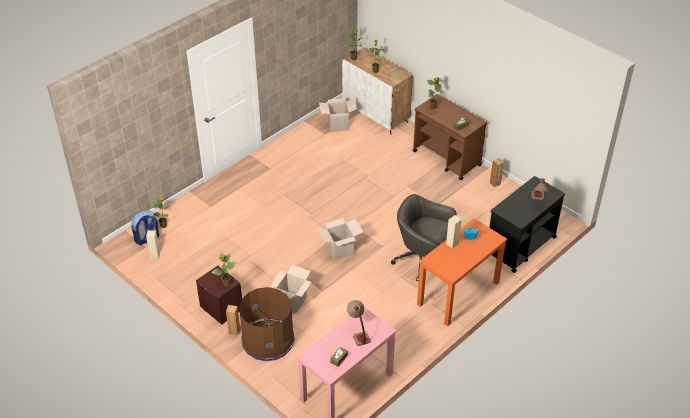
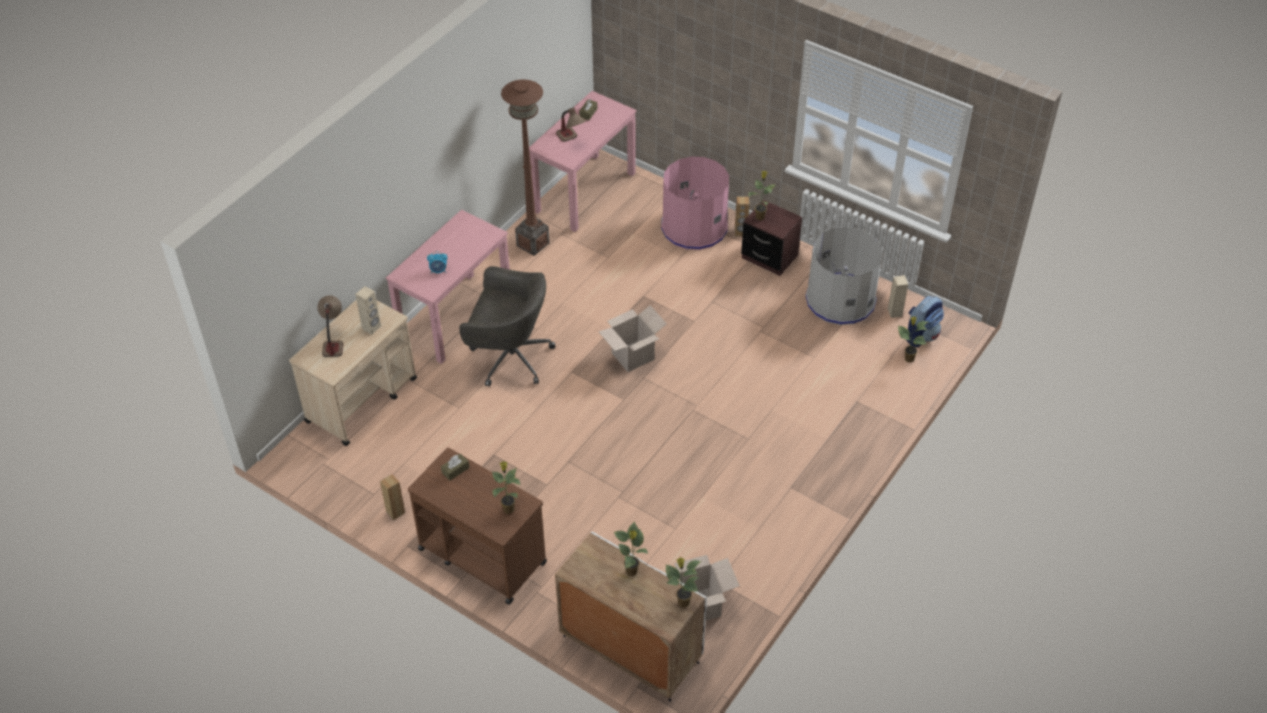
camera: 170 degrees right, 5 degrees up
(187, 269) = (840, 300): none -> grey trash can
(268, 340) = (694, 227): brown trash can -> pink trash can
(292, 302) = (679, 276): cardboard box -> none
(396, 344) = (532, 244): none -> brown floor lamp
(452, 244) = (463, 260): beige speaker -> beige speaker (371, 327)
(458, 293) = (456, 316): orange desk -> pink desk
(520, 246) = (362, 400): black cart -> beige cart

